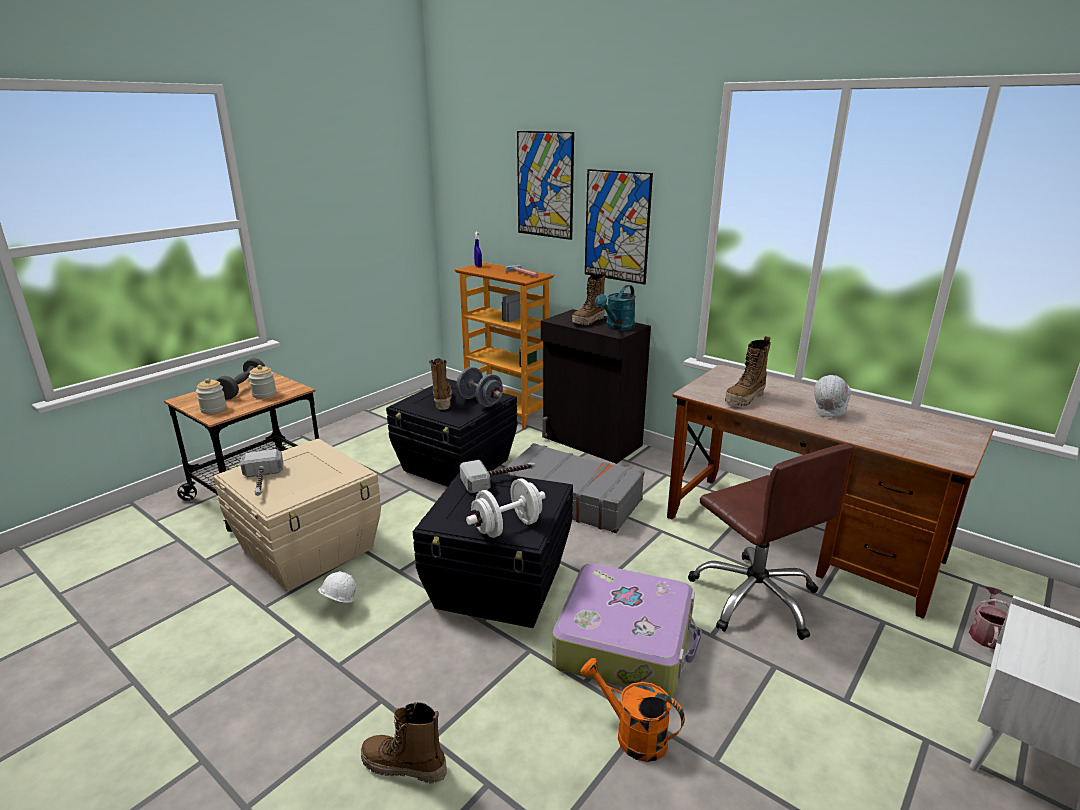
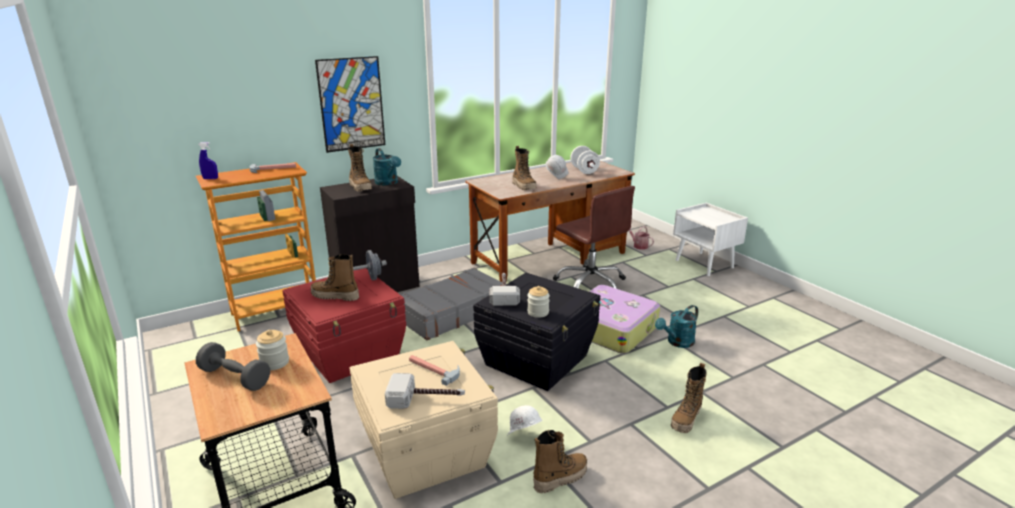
camera: 70 degrees left, 0 degrees up
(213, 409) = (283, 396): jar -> jar (538, 312)
(270, 650) = (560, 478): none -> boot
(314, 475) = (434, 369): none -> hammer
(456, 466) = (351, 353): black storage box -> red storage box
(507, 527) = (568, 299): white dumbbell -> white dumbbell (584, 171)
(545, 185) = (266, 80): picture -> none
(632, 734) = (677, 342): orange watering can -> turquoise watering can
(755, 597) = (591, 284): brown office chair -> brown office chair turned 60 degrees clockwise

